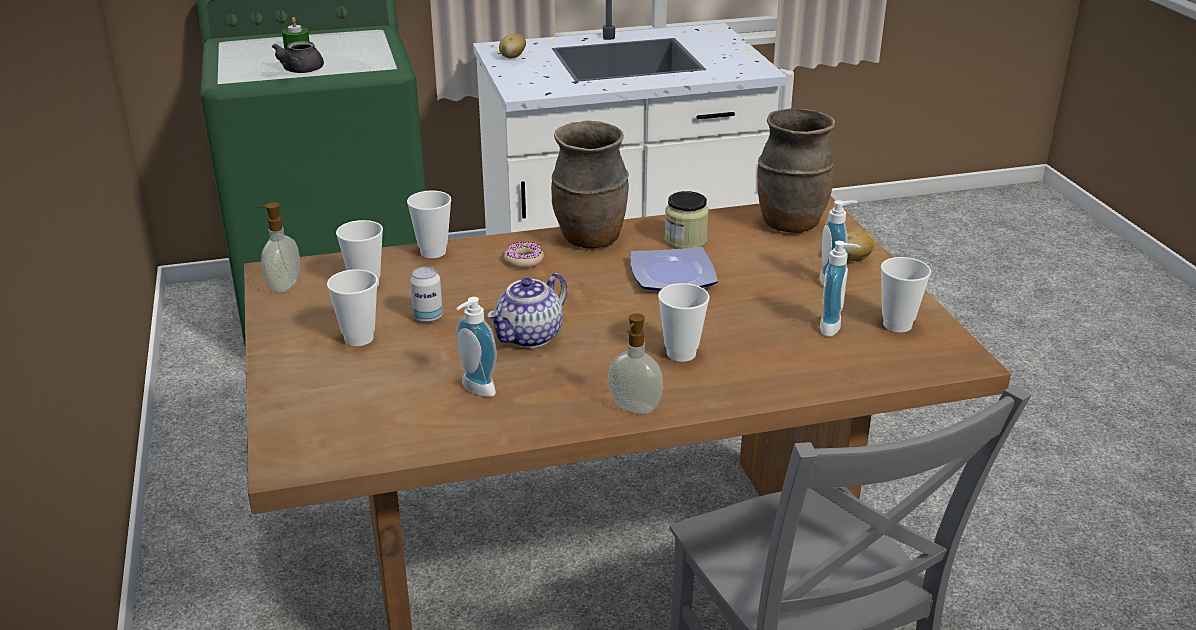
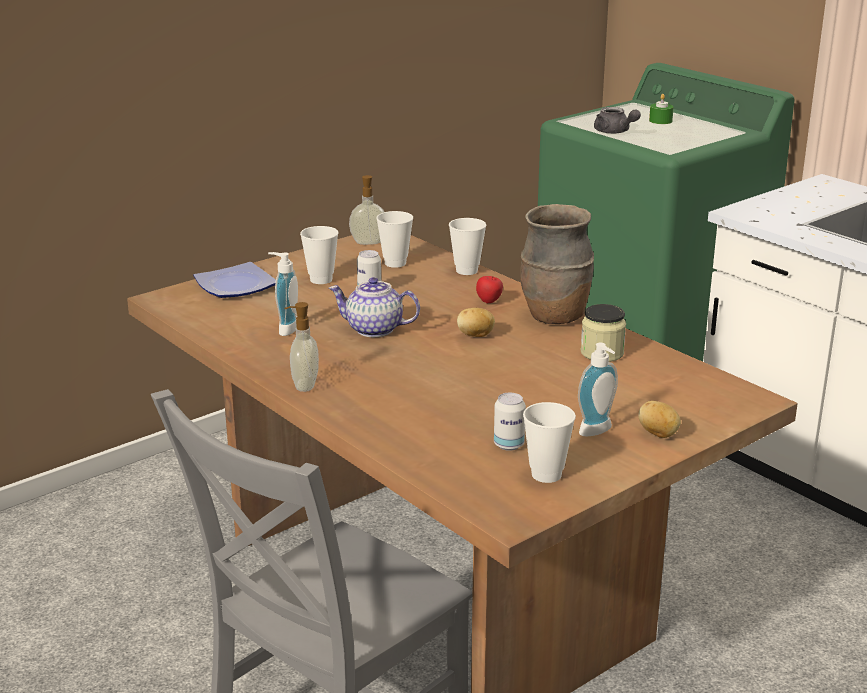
camera: 65 degrees right, 5 degrees down
(298, 71) = (614, 132): grey teapot -> grey teapot turned 120 degrees counterclockwise
(512, 57) = (814, 192): potato -> potato (475, 335)
(524, 260) = (489, 302): donut -> apple
(674, 276) = (529, 361): plate -> plate (235, 287)
(681, 353) = (400, 387): cup -> none
(790, 223) = (698, 392): brown vase -> none
(834, 328) = (508, 445): soap dispenser -> can

